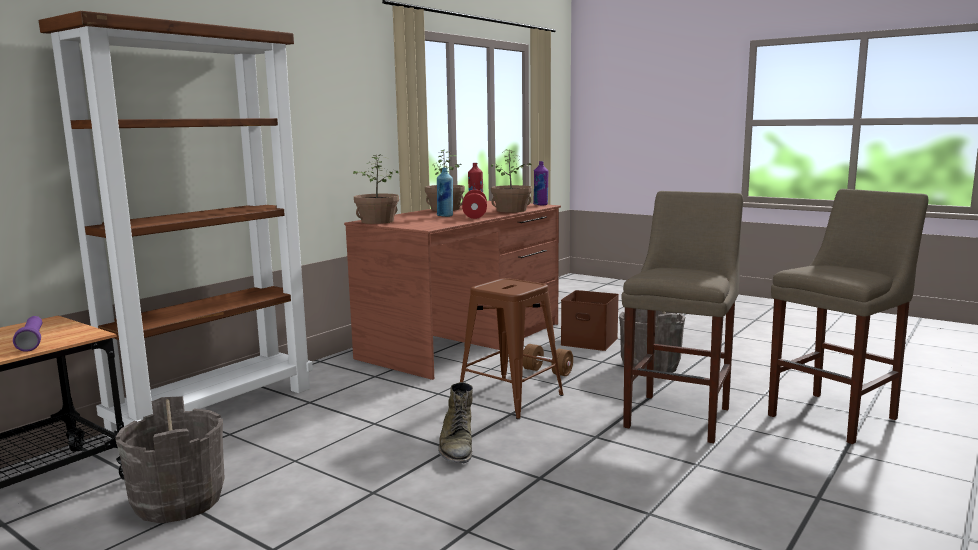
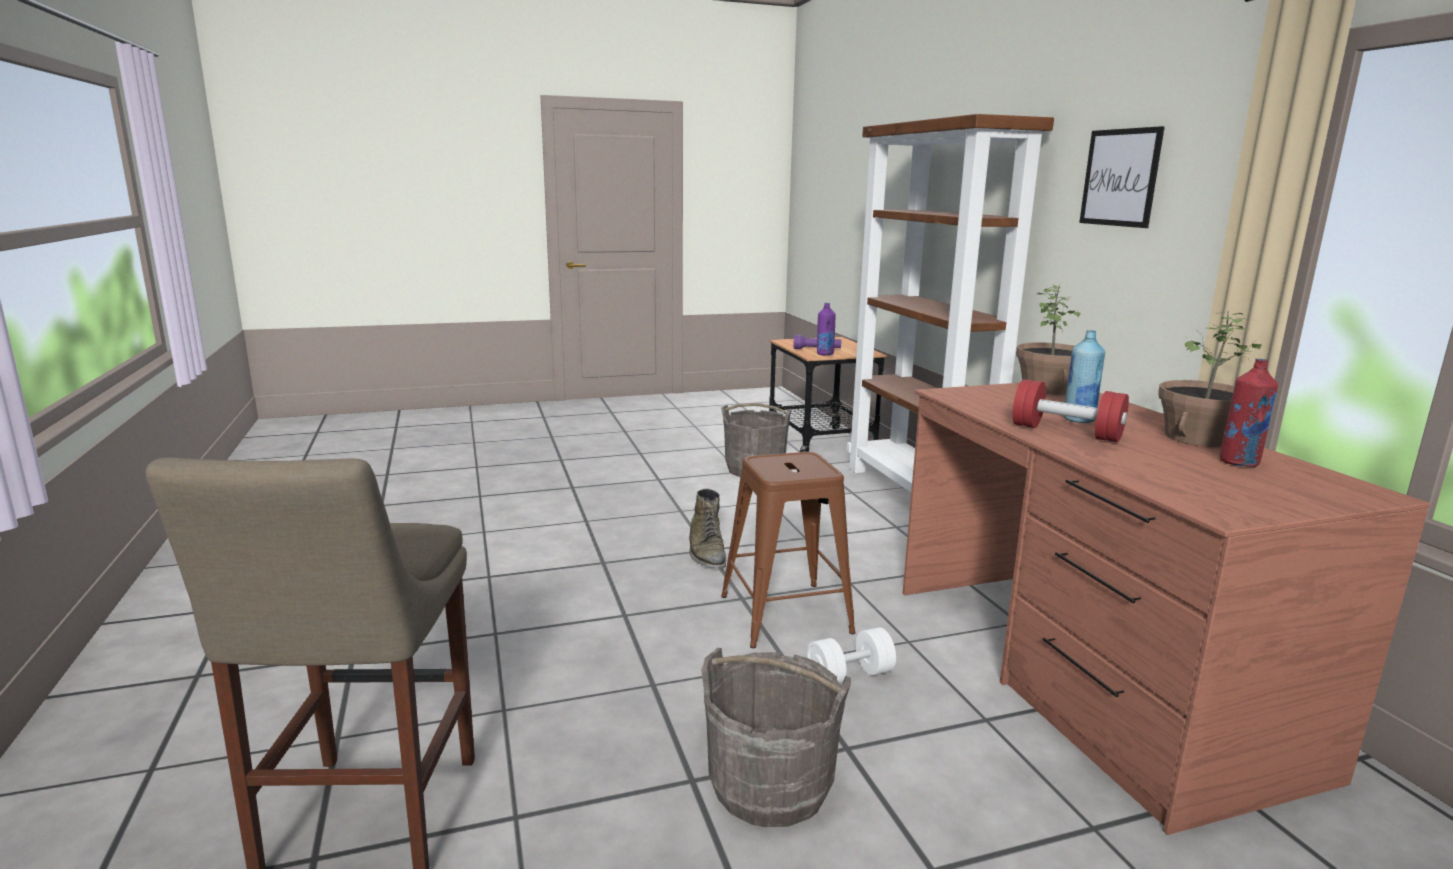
camera: 125 degrees right, 5 degrees up
(309, 88) = (1120, 177): none -> picture
(457, 446) = (706, 553): green boot -> green boot turned 135 degrees counterclockwise
(511, 210) = (1125, 466): potted plant -> none
(540, 204) = (1244, 515): purple bottle -> purple bottle (824, 354)
(547, 372) = (849, 676): brown dumbbell -> white dumbbell
(590, 341) = (984, 805): brown storage box -> none
(680, 415) = (583, 691): beige stool -> none

